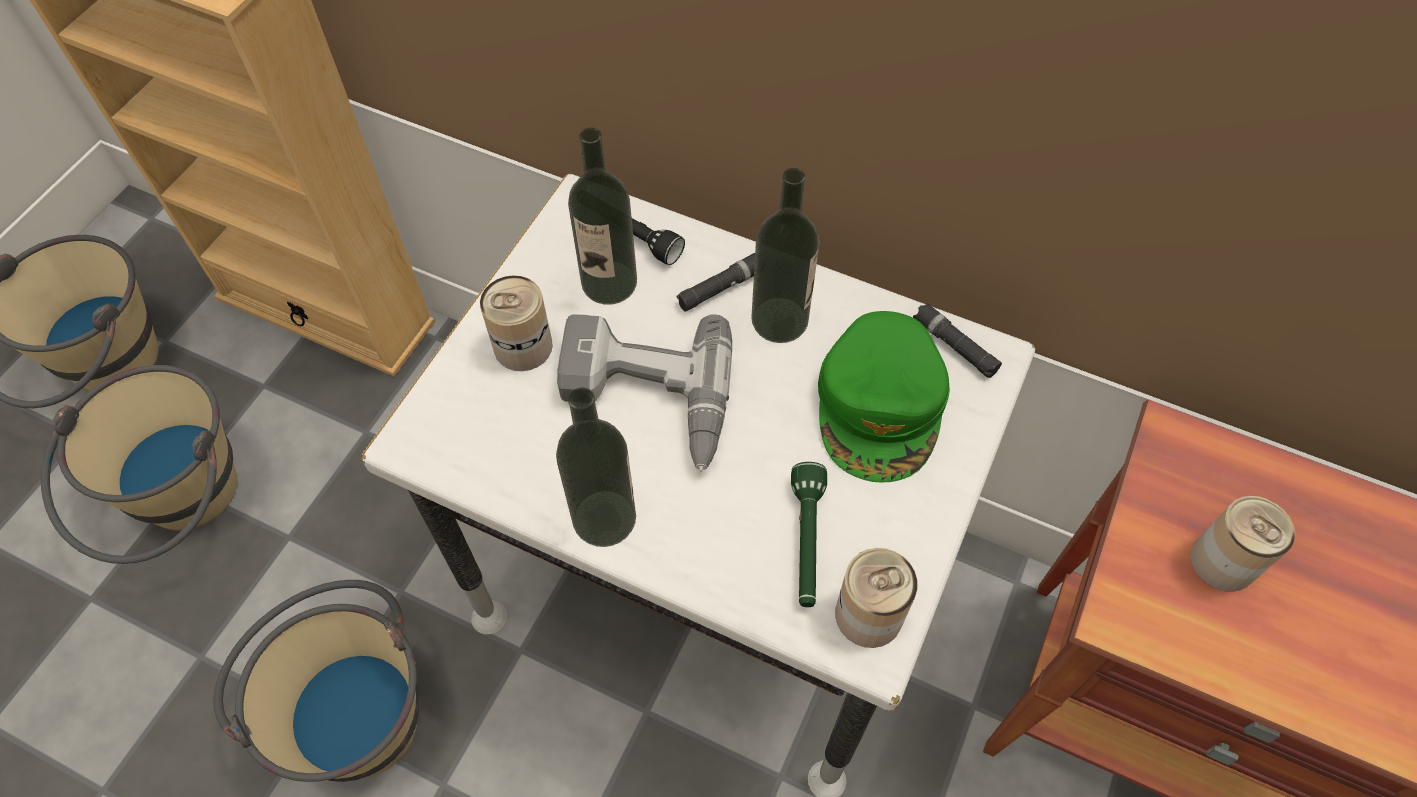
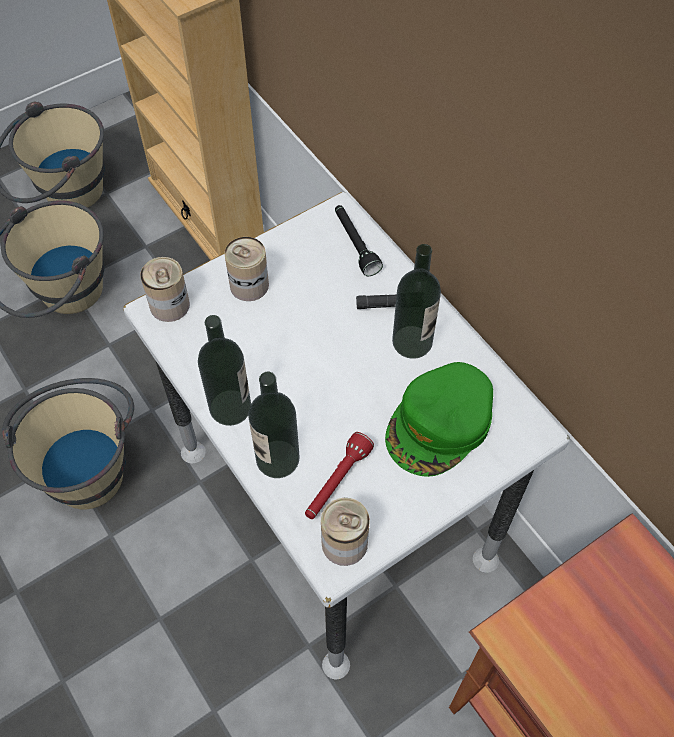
camera: 30 degrees right, 0 degrees up
(609, 282) = (323, 270): bottle -> bottle (277, 459)
(645, 400) = (298, 351): power drill -> none
(806, 542) = (337, 482): green flashlight -> red flashlight
(954, 346) = (514, 411): black flashlight -> none
(1223, 561) = (606, 640): can -> can (169, 305)

